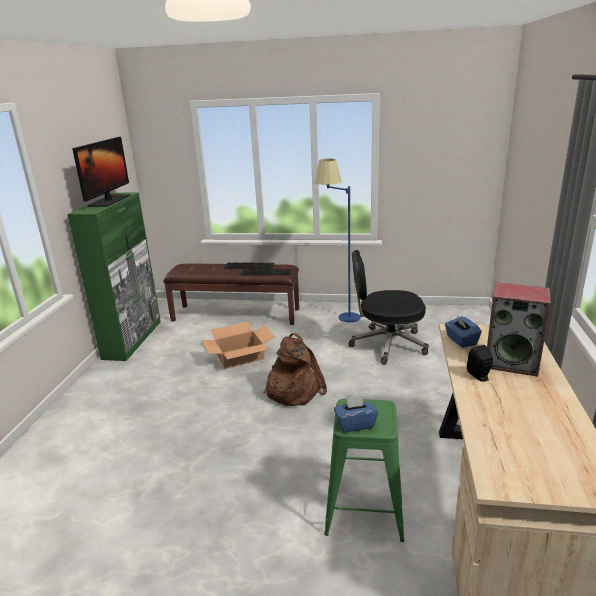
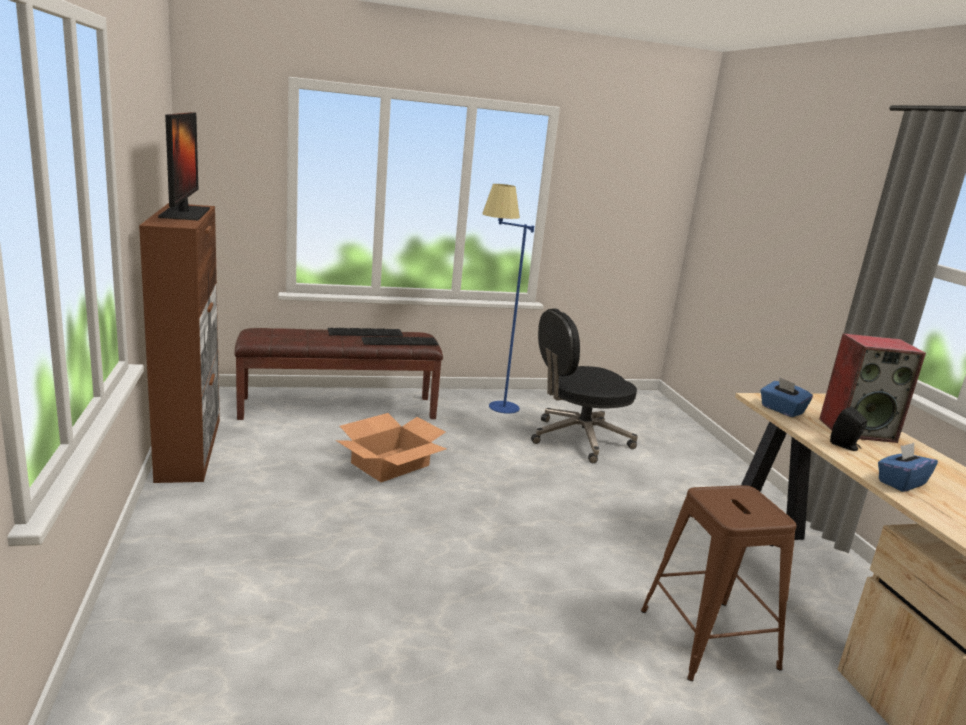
camera: 25 degrees left, 5 degrees down
(133, 339) = (190, 448): green cabinet -> brown cabinet
(292, 390) = (502, 503): brown backpack -> none
(355, 424) = (740, 515): blue tissue box -> blue tissue box (900, 482)
(364, 508) = (708, 639): green stool -> brown stool

